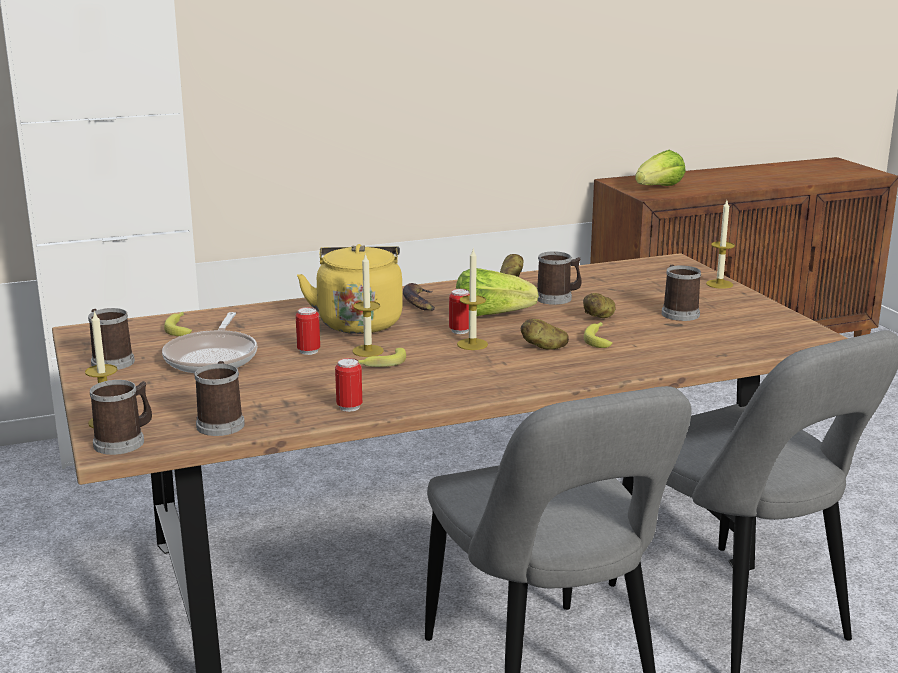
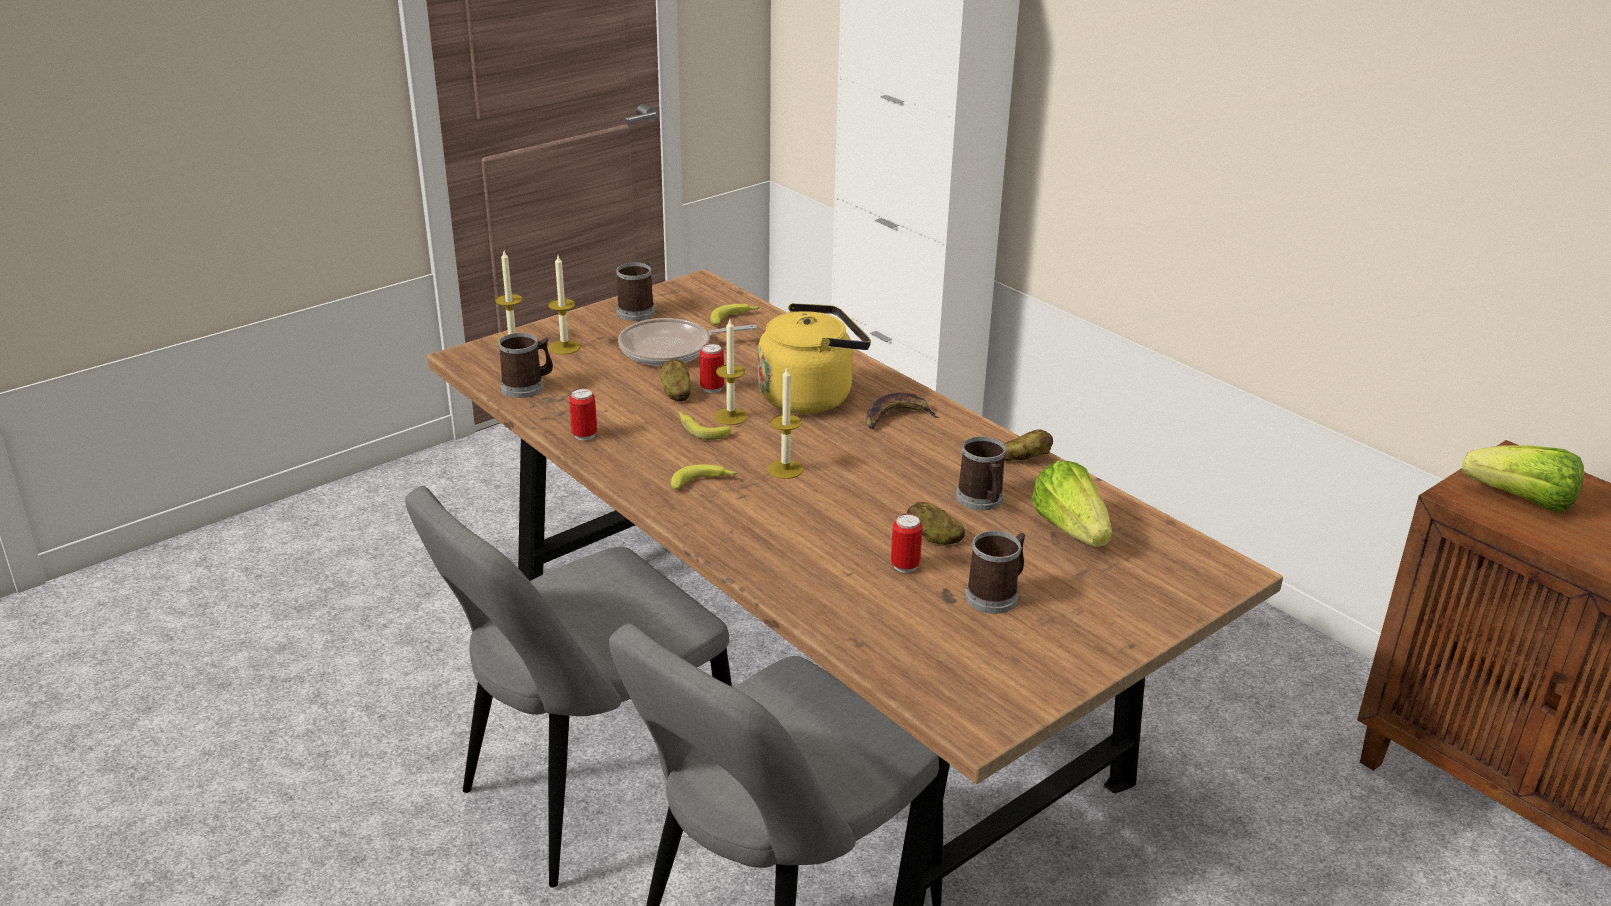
camera: 70 degrees right, 10 degrees up
(124, 441) = (477, 358): mug -> none
(460, 331) = (822, 455): can -> can (905, 566)
(490, 315) = (886, 465): lettuce -> lettuce (1071, 529)
(544, 347) = (804, 513): potato -> potato (676, 393)
(599, 339) = (855, 546): banana -> banana (704, 482)
(719, 284) = (1153, 620): candle -> candle (564, 347)

